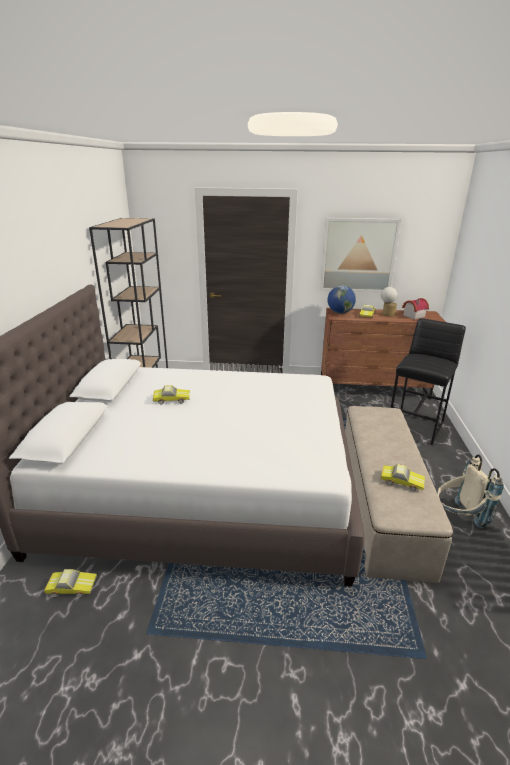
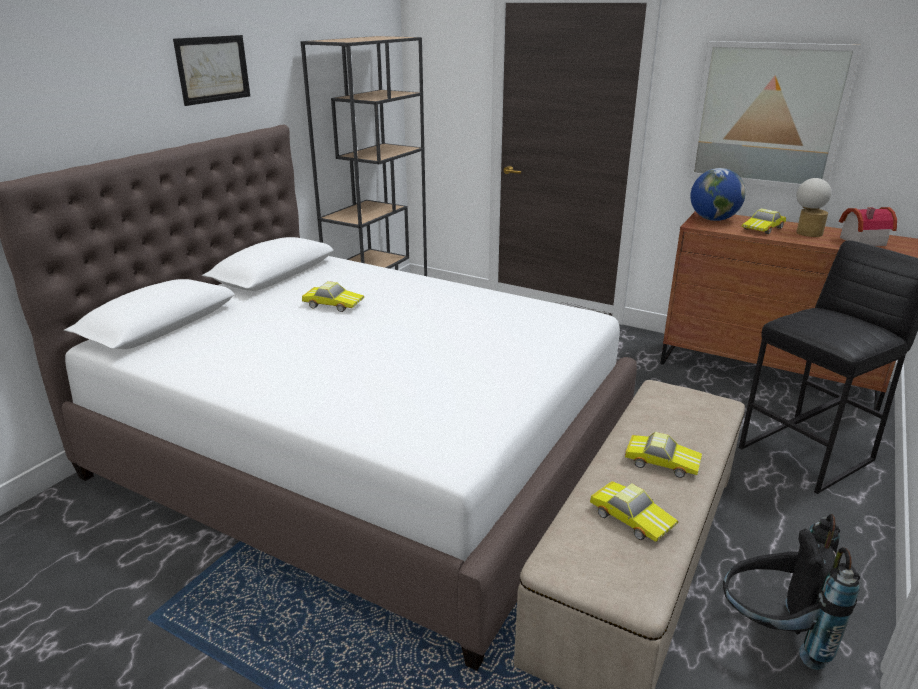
camera: 25 degrees right, 0 degrees up
(50, 253) = (213, 69): none -> picture
(72, 586) = (112, 527): toy car -> toy car (661, 461)
(457, 518) = (771, 634): beige backpack -> black backpack

